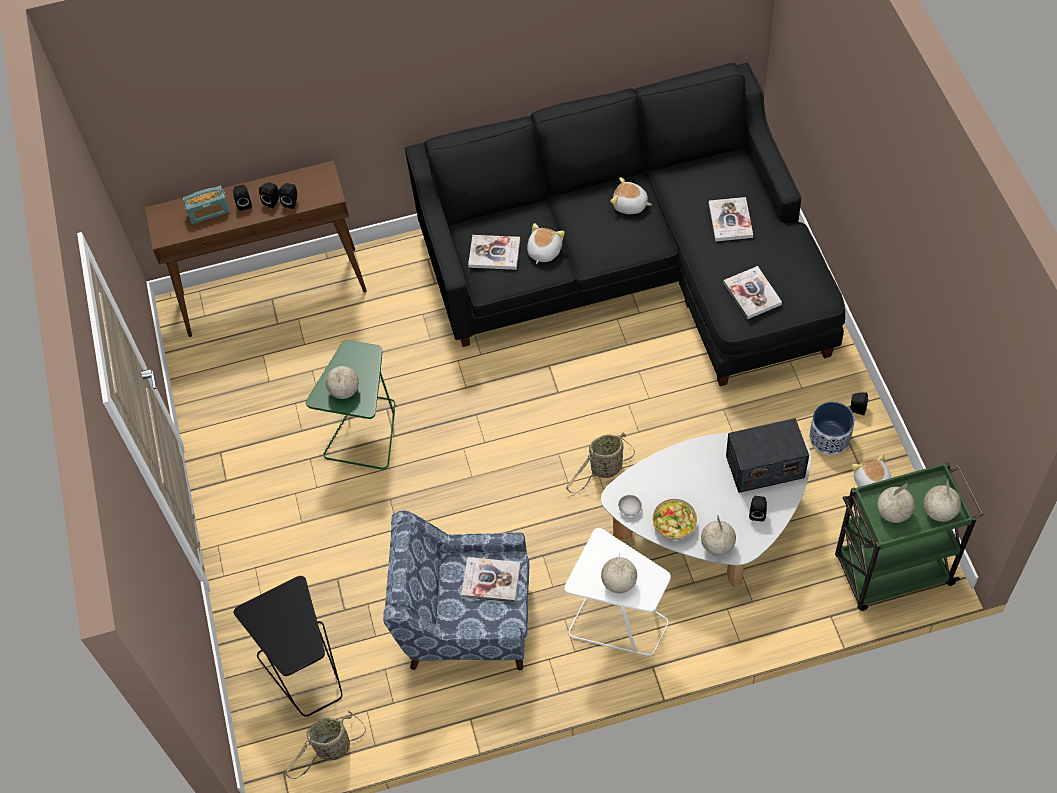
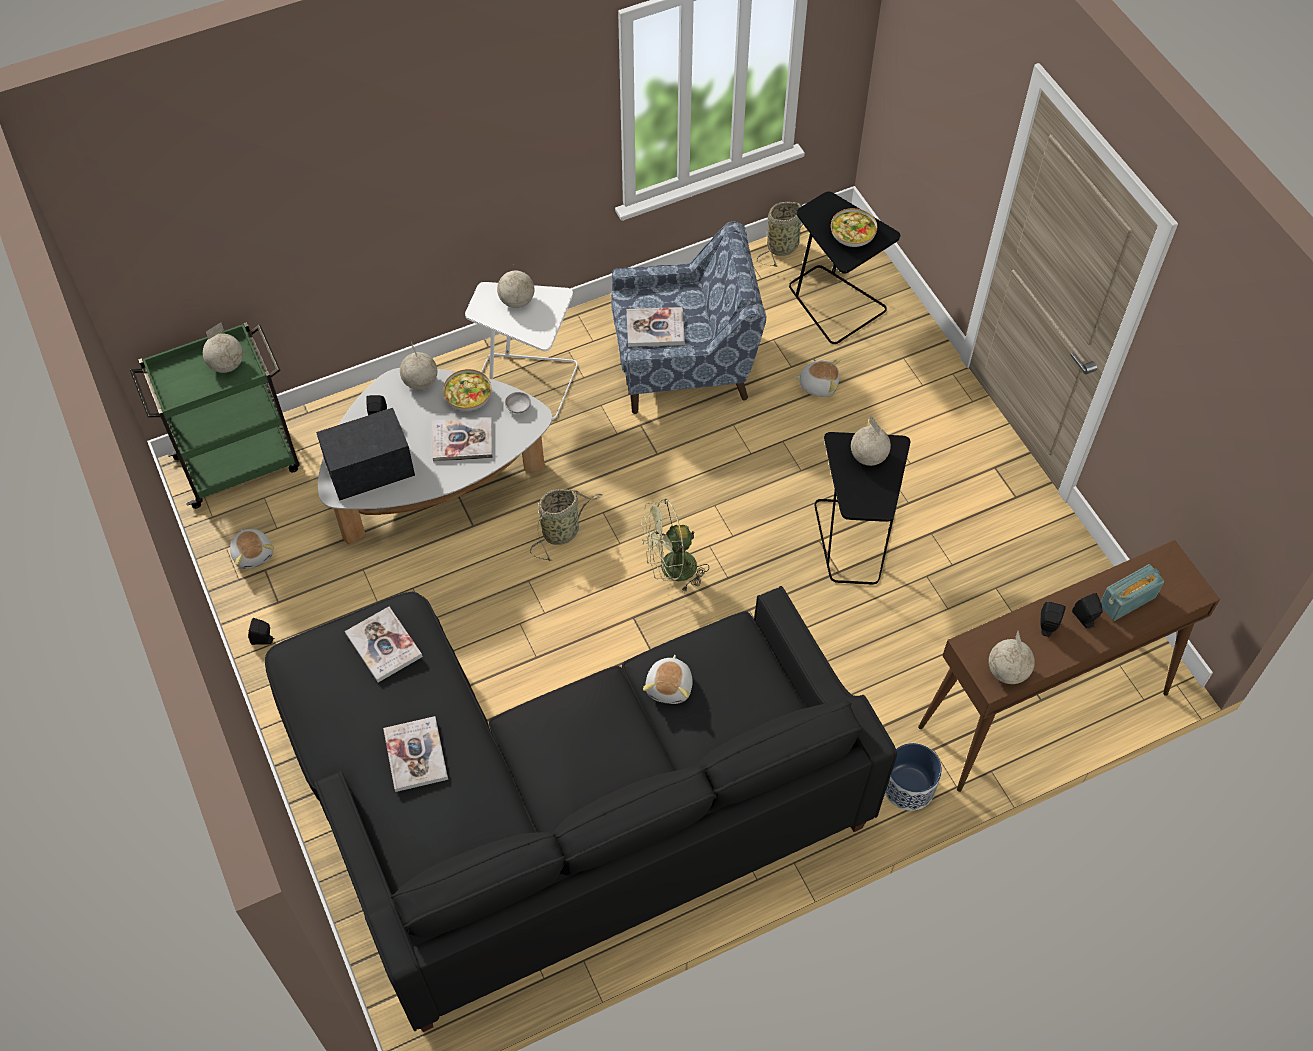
camera: 165 degrees right, 0 degrees up
(279, 615) = (852, 235): none -> bowl
(291, 202) = (1021, 629): black speaker -> none
(365, 432) = (854, 539): green side table -> black side table
(494, 253) = (736, 673): book -> book (462, 440)
(520, 426) = (671, 570): none -> green fan
(630, 205) = (560, 773): plush toy -> plush toy (818, 384)
(829, 437) = (299, 600): planter -> planter (908, 787)
(938, 512) = (177, 371): globe -> globe (1007, 671)

